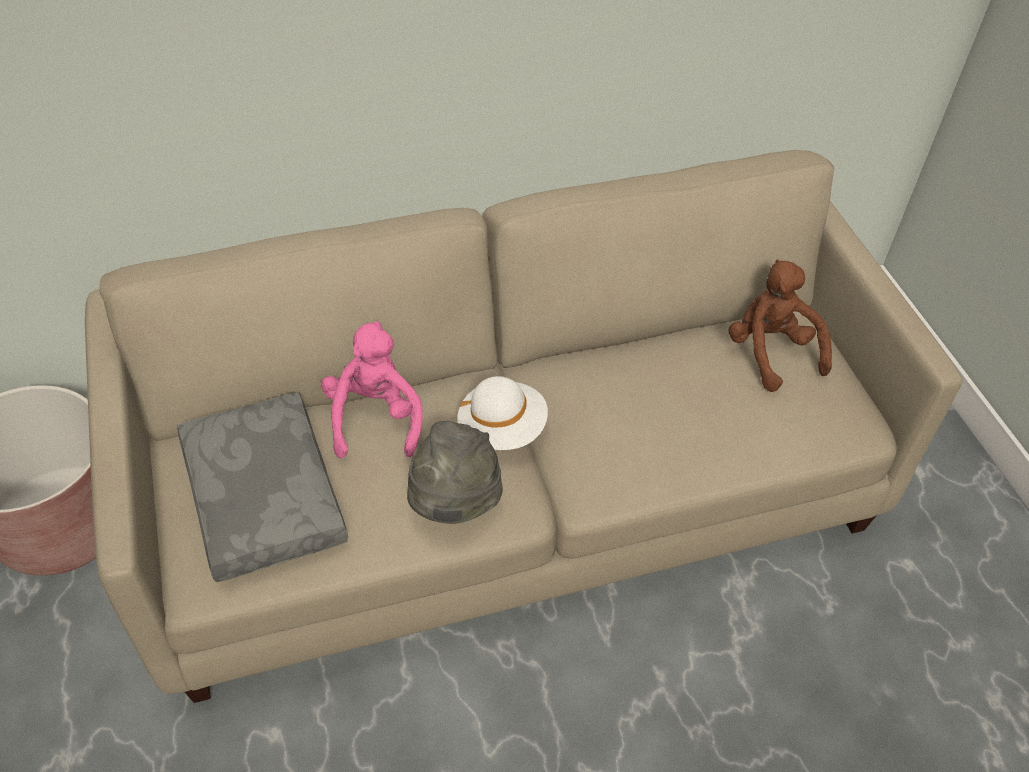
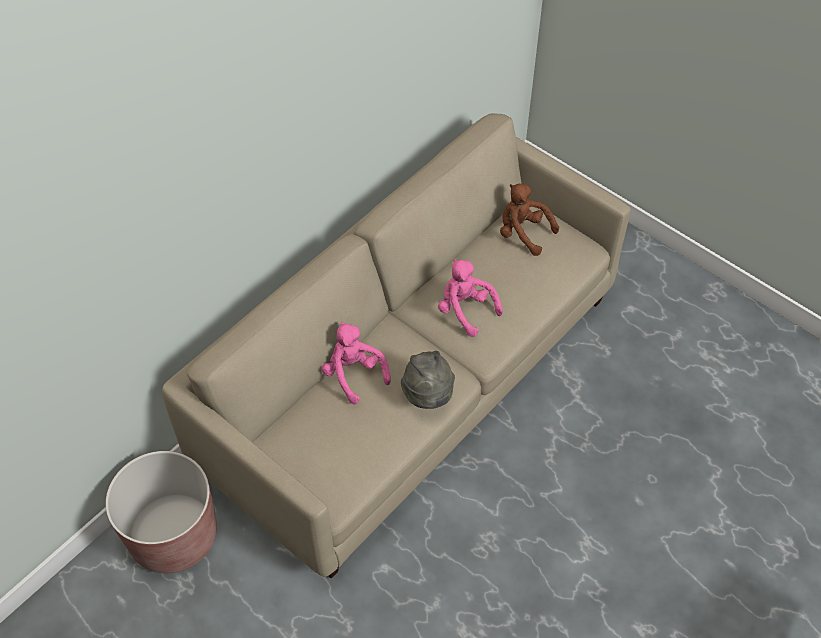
camera: 30 degrees left, 5 degrees up
(260, 496) = (330, 445): grey pillow -> none
(502, 428) = (421, 345): white hat -> none
(604, 414) = (465, 310): none -> pink plush toy

